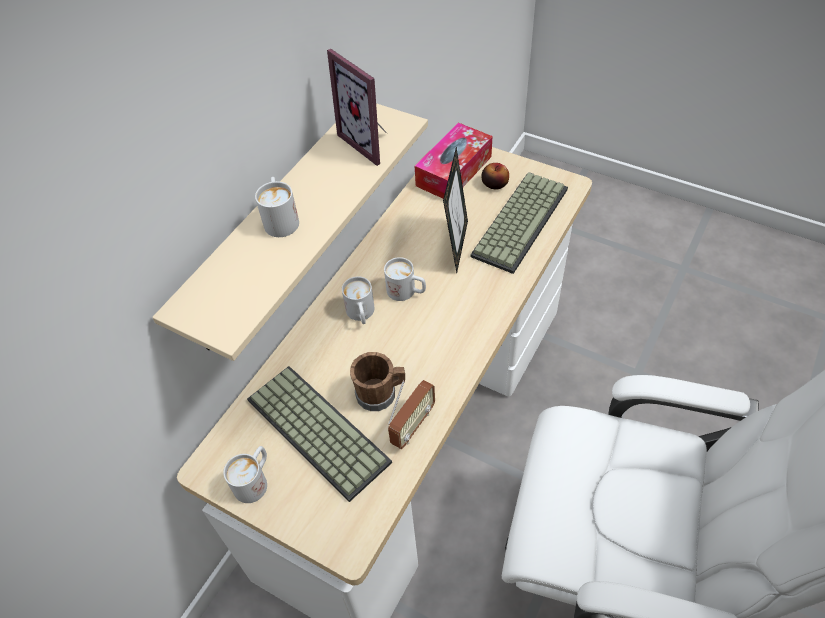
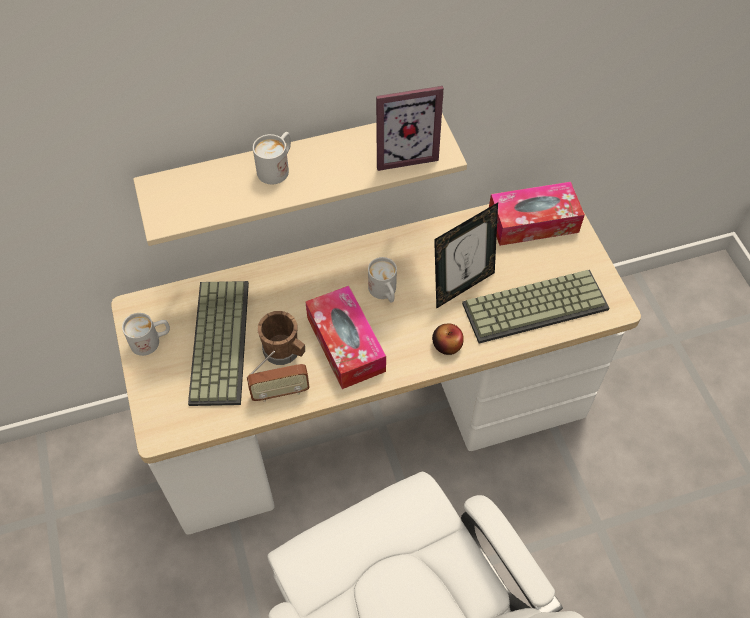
camera: 40 degrees right, 5 degrees up
(361, 314) = (335, 283): white mug -> none
(371, 141) = (404, 152): picture frame -> picture frame turned 105 degrees counterclockwise
(421, 350) = (345, 344): none -> tissue box
(494, 184) = (553, 258): apple -> apple (447, 345)

